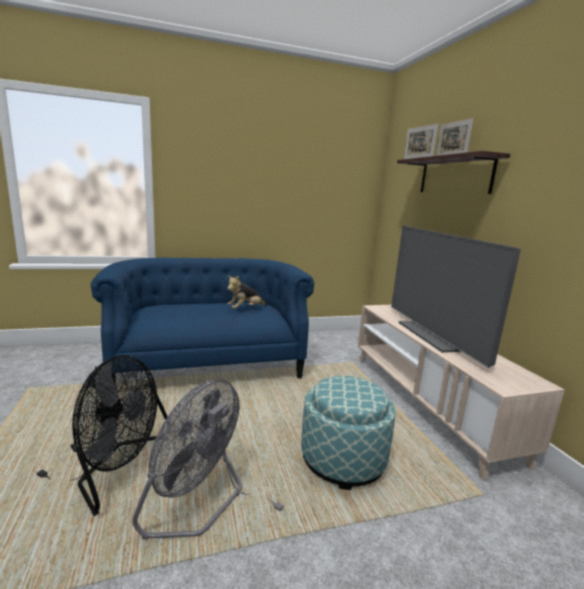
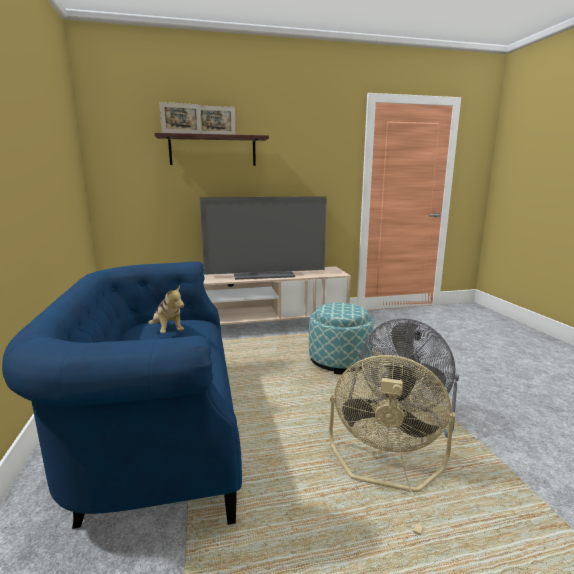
camera: 85 degrees left, 0 degrees up
(111, 470) = (389, 475): black fan -> beige fan

